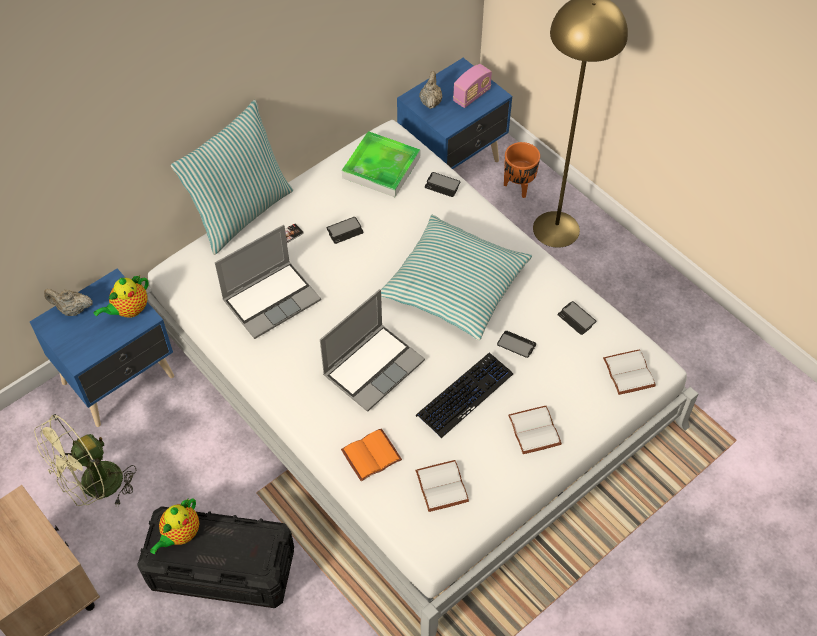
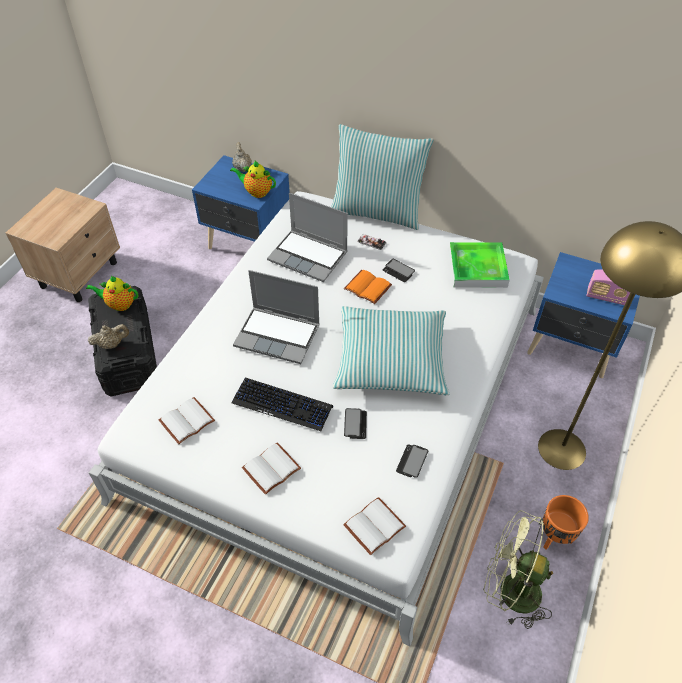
camera: 65 degrees right, 5 degrees down
(94, 488) = (163, 266): green fan -> green fan (510, 591)
(371, 454) = (198, 364): orange book -> orange book (369, 287)
(430, 102) = (574, 273): beige teapot -> beige teapot (112, 344)
(442, 185) = (489, 312): phone -> none
(518, 187) = (585, 403): orange planter -> orange planter (554, 537)

